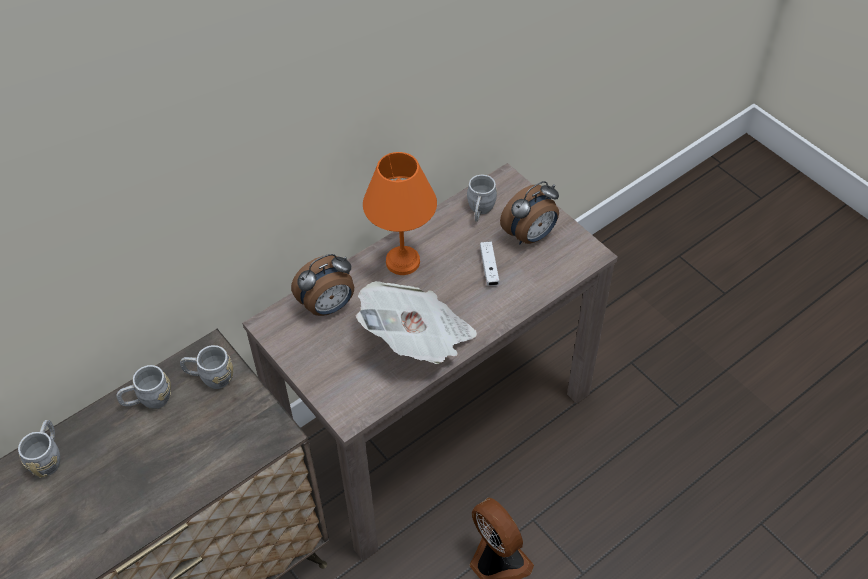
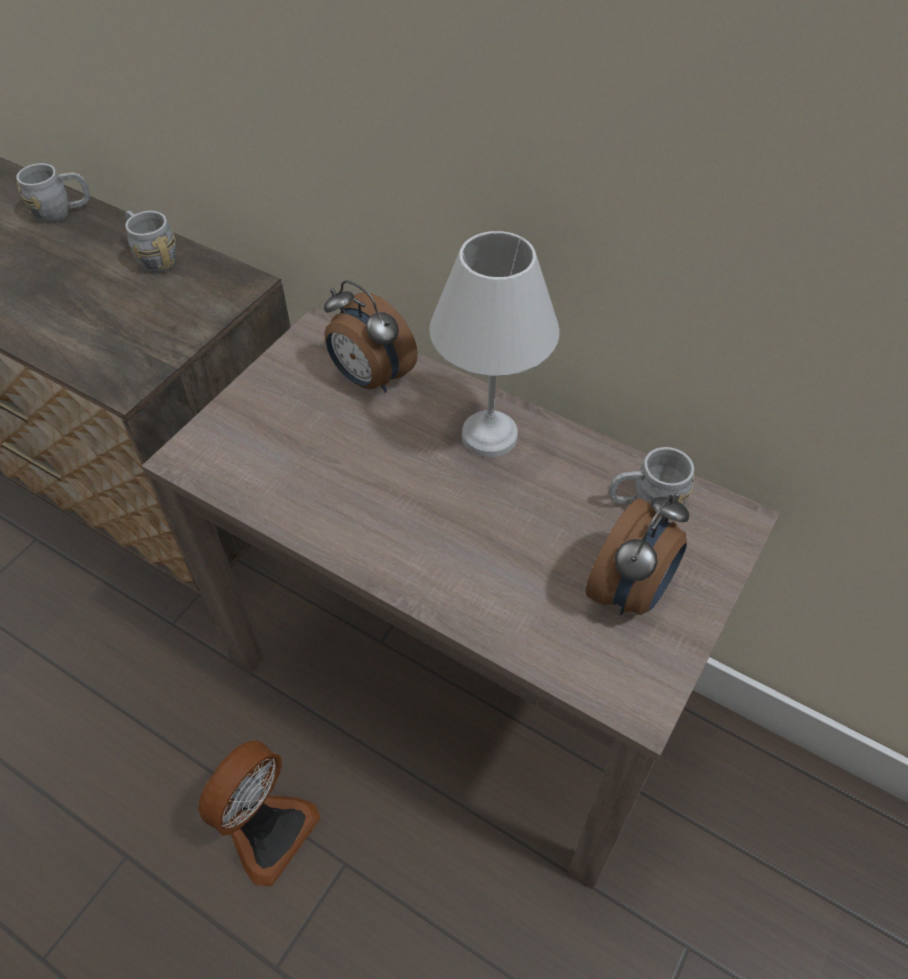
camera: 70 degrees right, 0 degrees up
(210, 377) = (200, 296): grey mug -> none
(402, 260) = (491, 434): orange table lamp -> white table lamp
(418, 339) = (347, 496): newspaper -> none
(489, 268) = (529, 549): white game controller -> none
(530, 236) = (631, 591): alarm clock -> alarm clock turned 90 degrees counterclockwise

